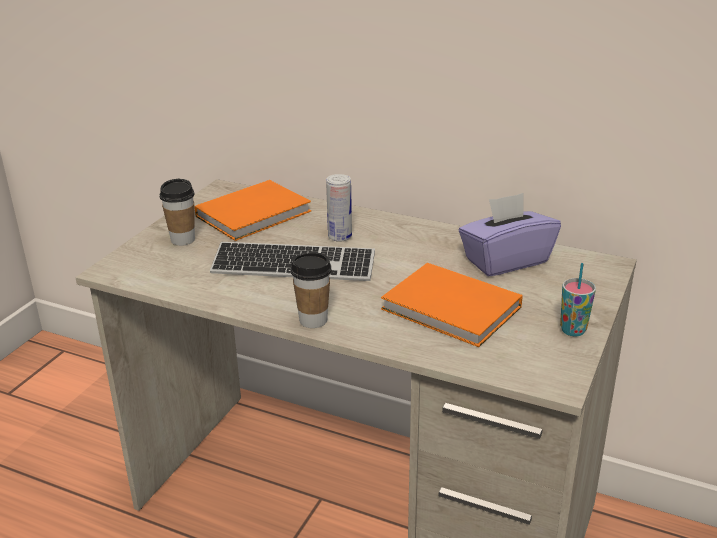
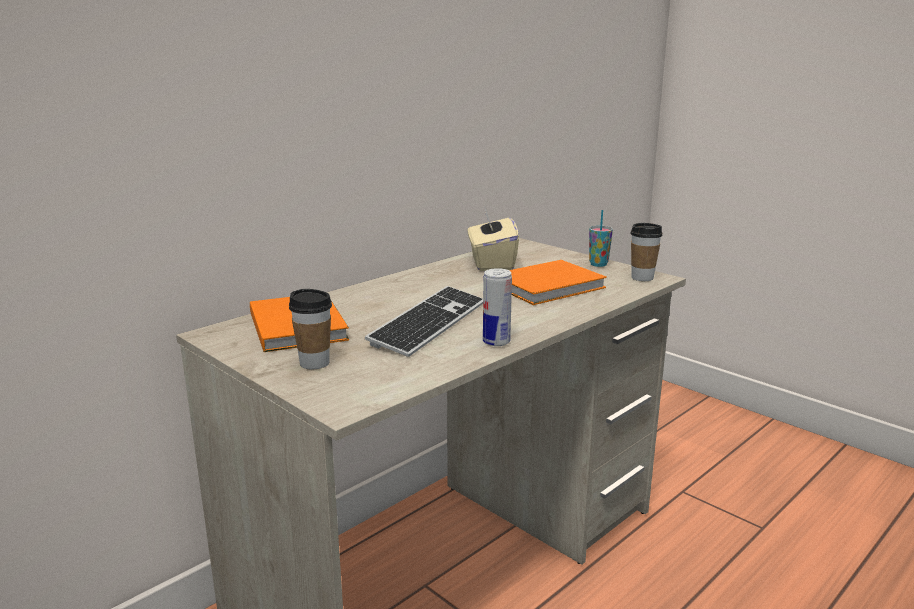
camera: 70 degrees left, 10 degrees down
(313, 320) = (534, 328): cup -> cup (642, 278)
(340, 237) = (394, 301): can -> can (496, 342)
(505, 260) = (491, 263): purple tissue box -> beige tissue box

